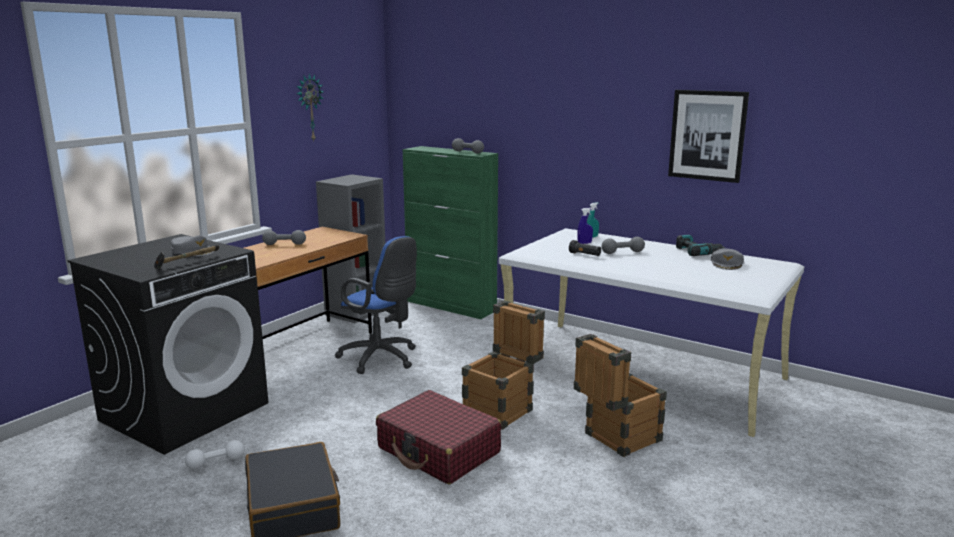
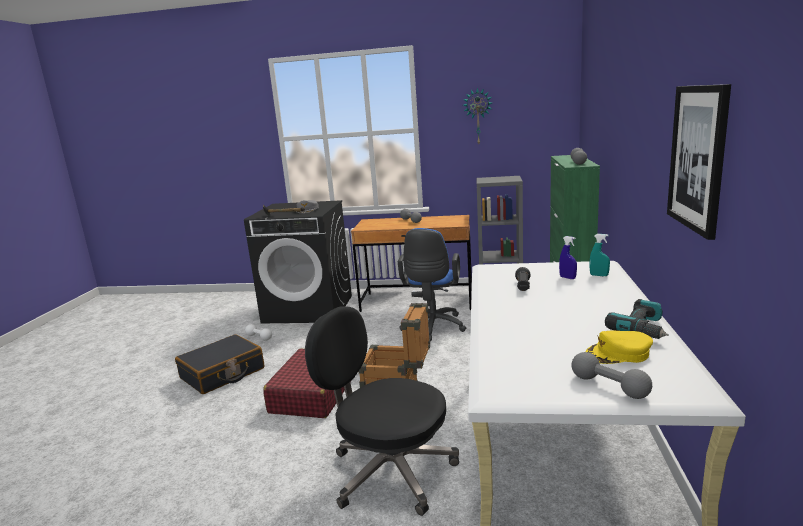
camera: 65 degrees right, 0 degrees up
(615, 439) = (389, 471): crate -> black office chair
(622, 252) = (563, 297): grey dumbbell -> grey dumbbell (609, 386)
(727, 263) = (618, 354): grey cap -> yellow cap

